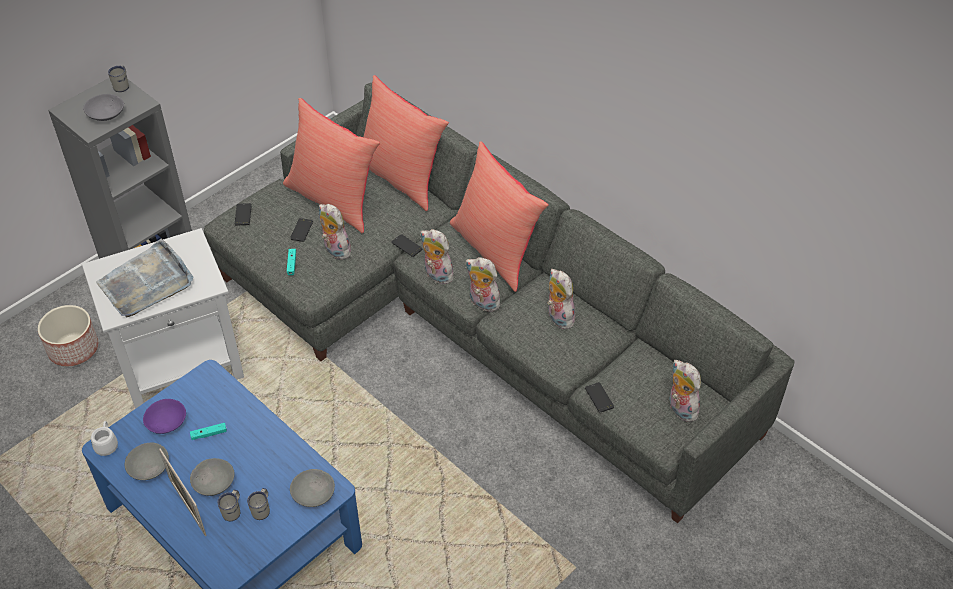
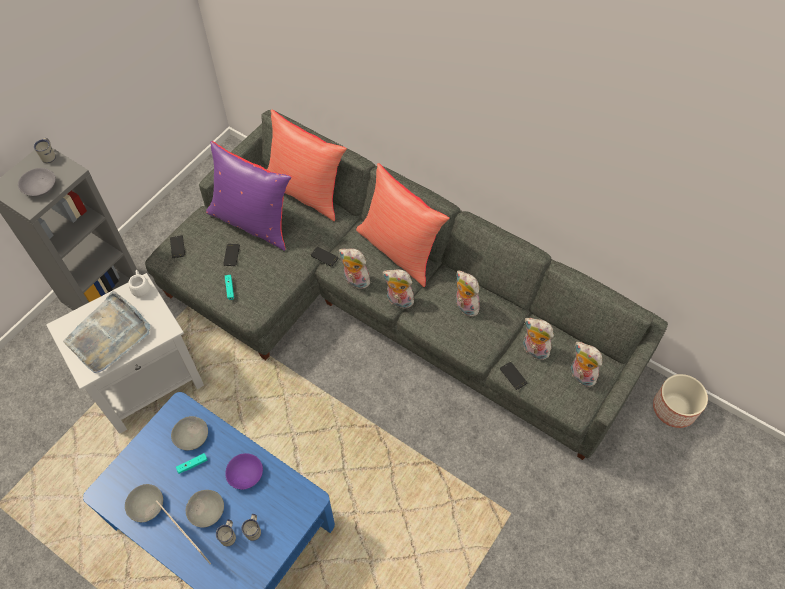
camera: 10 degrees left, 10 degrees up
(74, 349) = (52, 381): planter -> planter (674, 408)
(107, 443) = (104, 489): white mug -> white mug (141, 287)
(165, 422) = (152, 459): purple bowl -> purple bowl (245, 474)
(314, 493) = (295, 506): grey bowl -> grey bowl (192, 436)
(333, 200) = (253, 221): red pillow -> purple pillow
(335, 250) = (264, 270): plush toy -> plush toy (533, 350)

